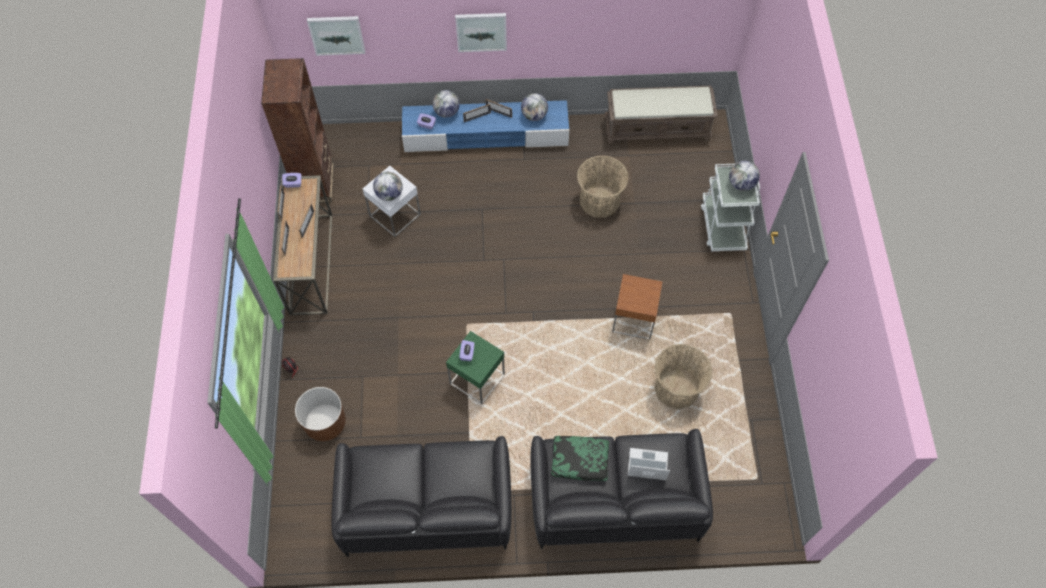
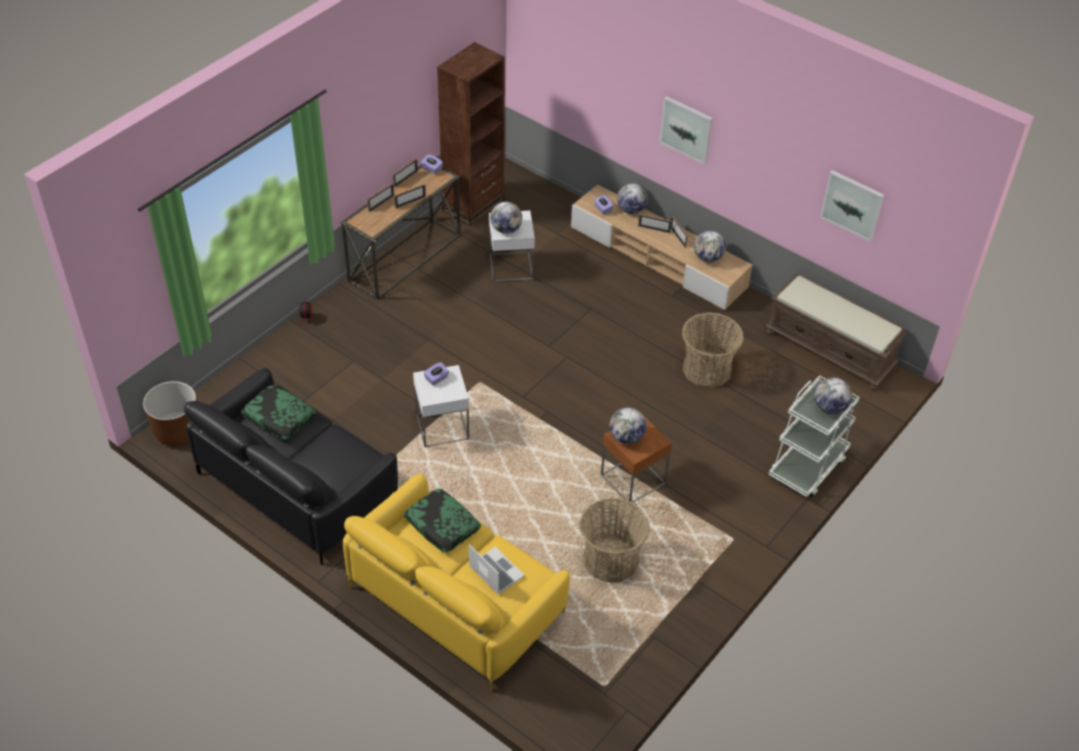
camera: 40 degrees right, 15 degrees down
(325, 423) = (288, 372): brown planter -> brown planter (177, 430)
(336, 34) = (560, 66): picture -> picture (852, 205)
(384, 472) = (279, 417): none -> pillow
(477, 379) = (442, 427): green side table -> white side table
(486, 135) = (658, 258): blue tv stand -> beige tv stand
(615, 497) = (456, 599): black sofa -> yellow sofa
(632, 299) = (626, 437): none -> globe

